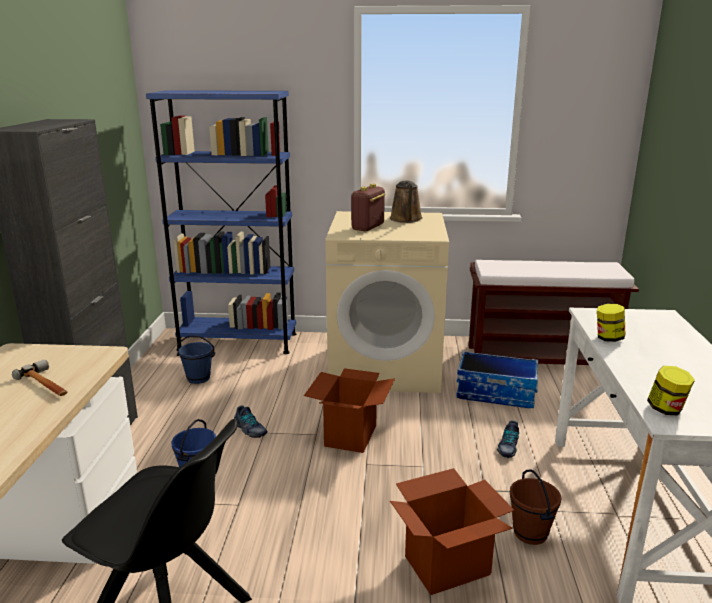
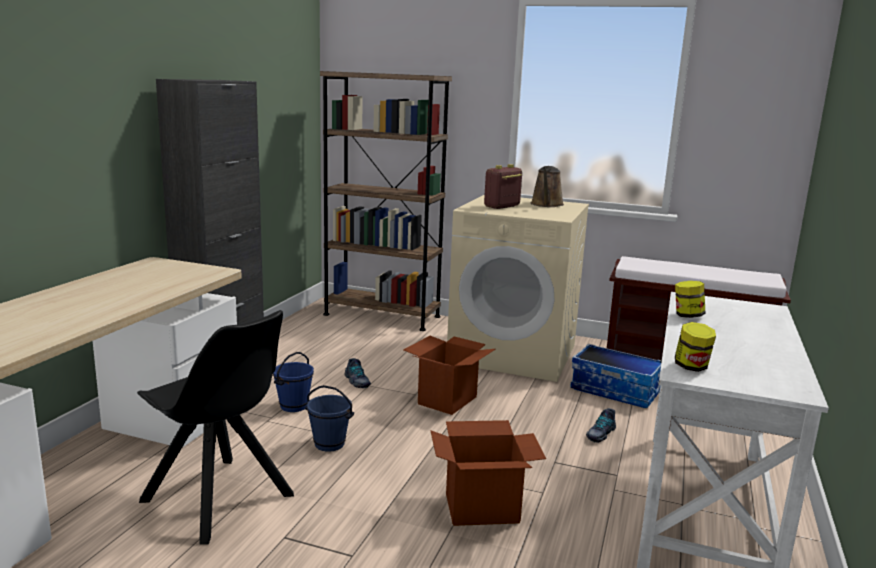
camera: 15 degrees right, 5 degrees down
(47, 385) = (164, 282): hammer -> none
(198, 378) = (331, 338): blue bucket -> blue bucket (330, 444)
(238, 341) = (382, 315): blue bookcase -> brown bookcase
(531, 533) = (580, 501): brown bucket -> none

